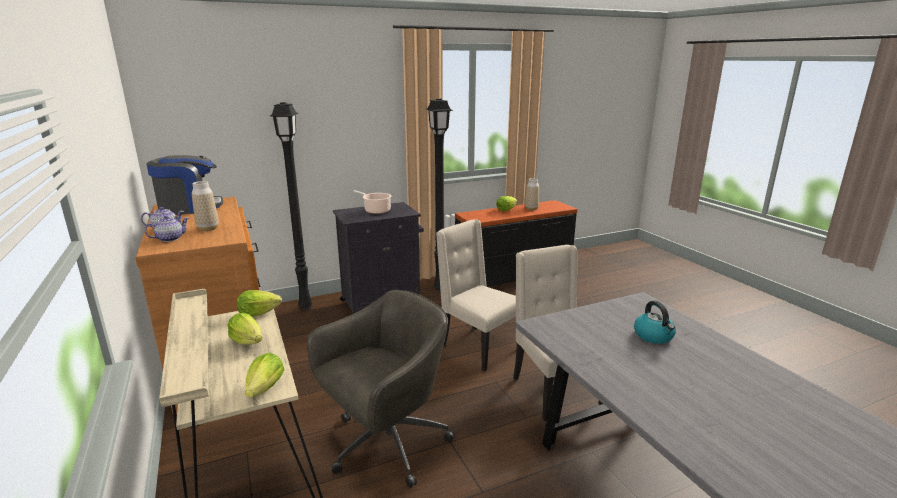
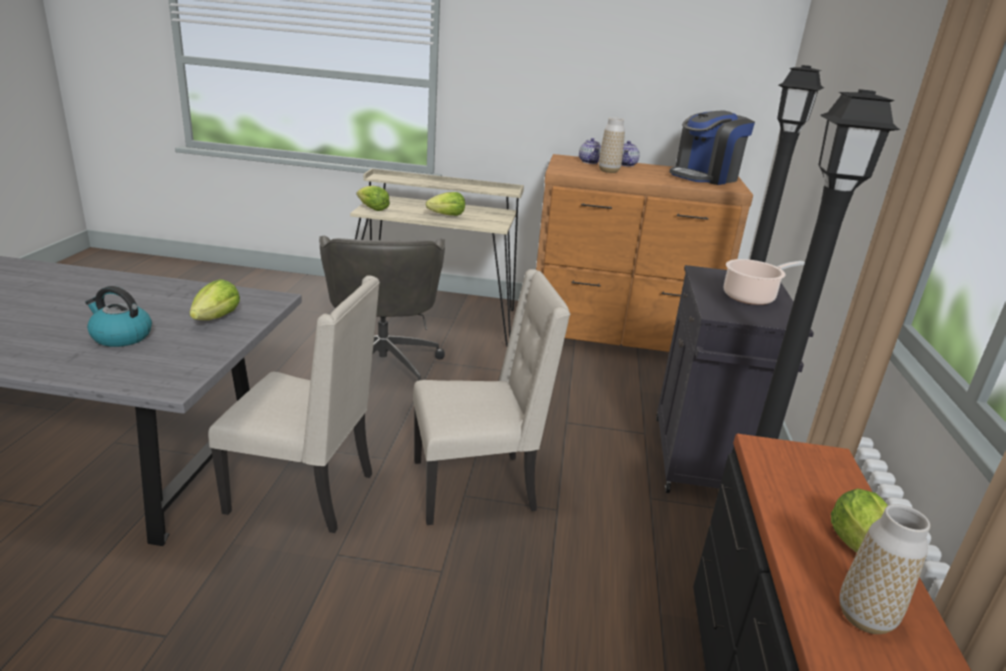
camera: 120 degrees right, 5 degrees up
(189, 208) = (705, 177): coffee machine -> coffee machine turned 45 degrees clockwise
(258, 313) = (494, 224): lettuce -> lettuce (217, 318)

